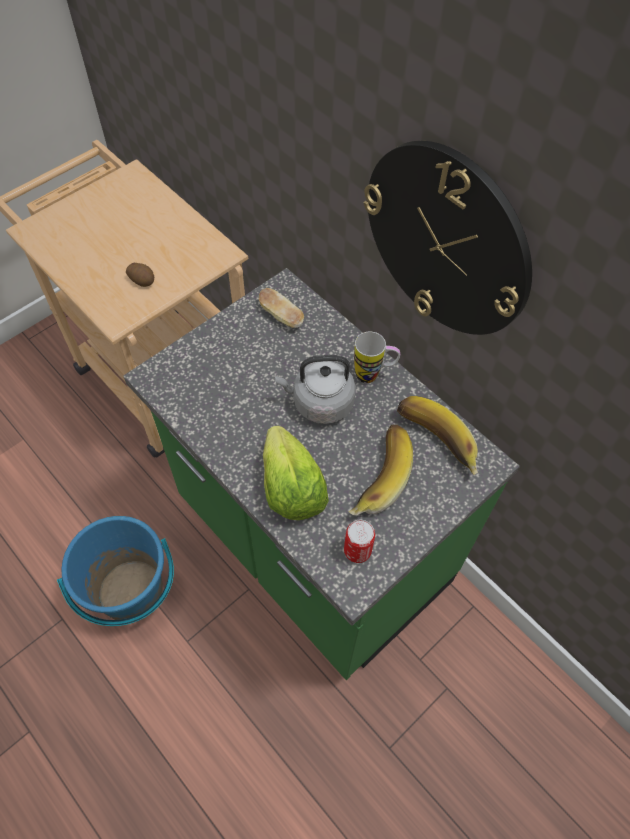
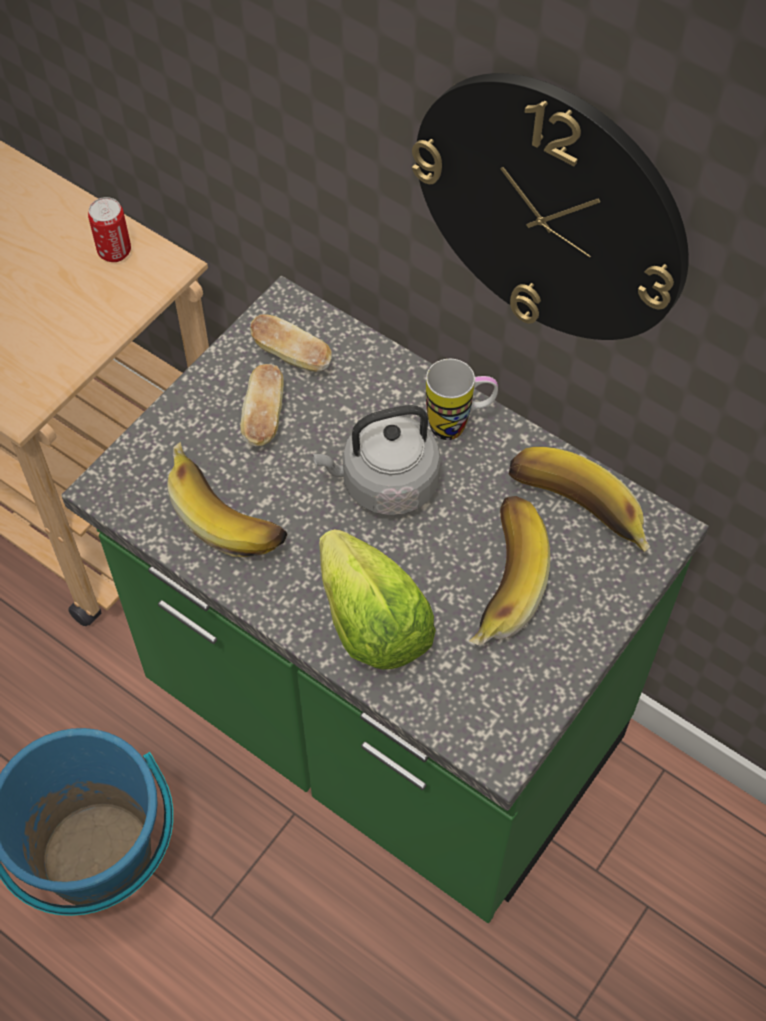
camera: 10 degrees left, 0 degrees up
(142, 280) = (43, 333): potato -> none
(221, 403) = (230, 511): none -> banana
(255, 349) = (264, 416): none -> bread
(357, 551) = (493, 698): can -> can (114, 252)

